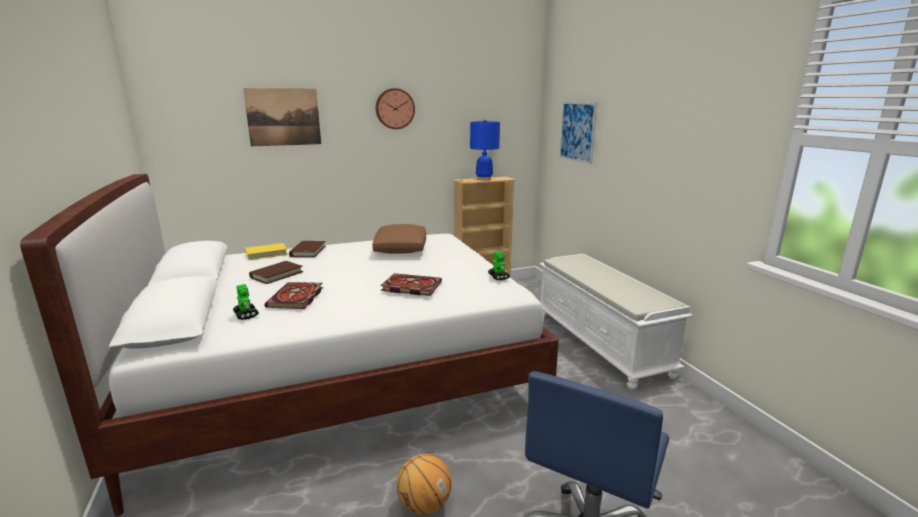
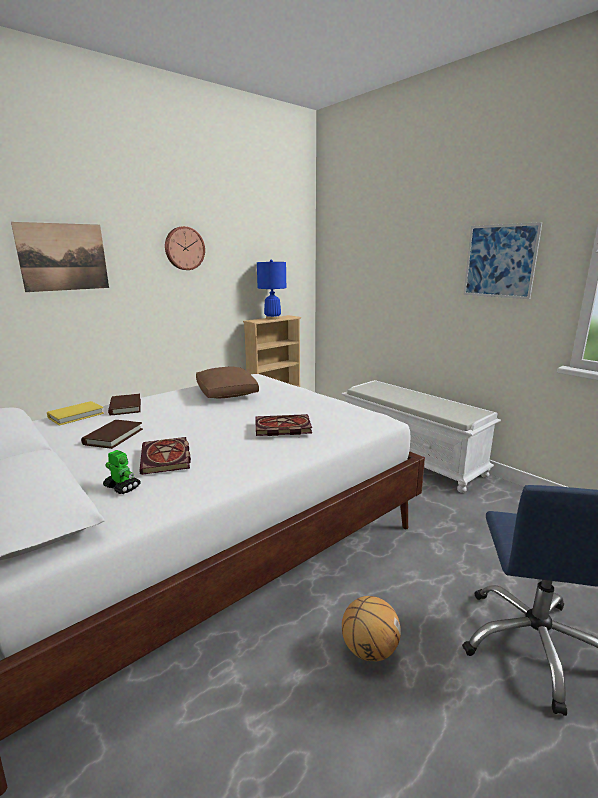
camera: 20 degrees left, 0 degrees up
(498, 277) = (351, 407): toy robot -> none
(577, 132) = (359, 269): picture -> picture (500, 261)

